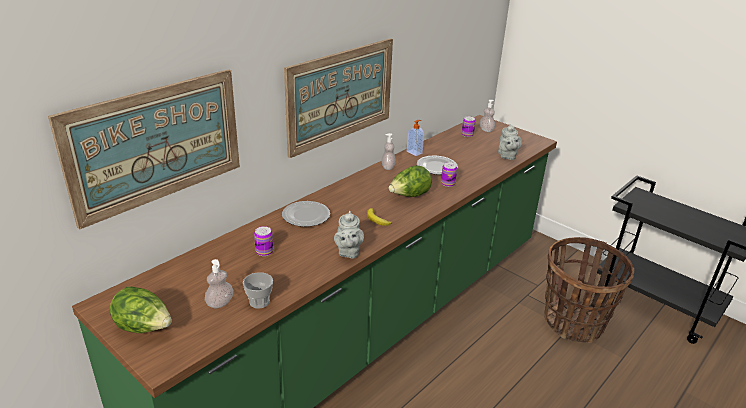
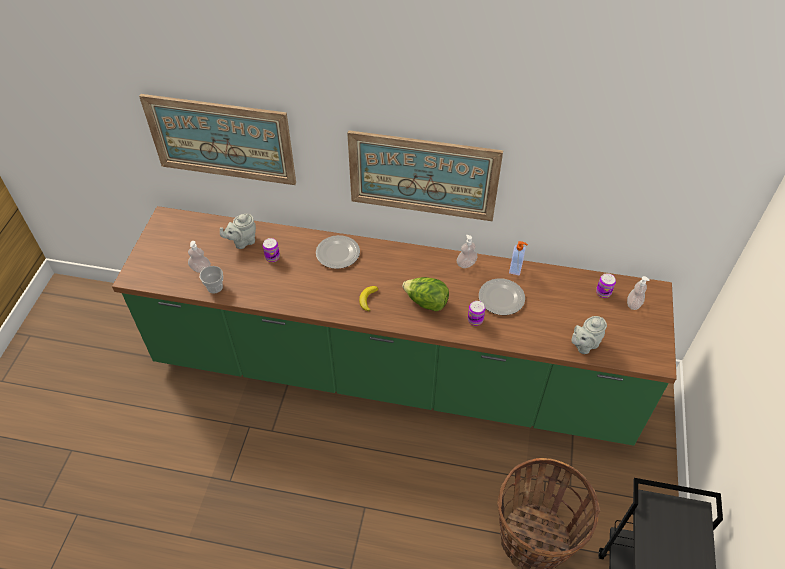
camera: 60 degrees right, 20 degrees up
(144, 328) = (156, 249): lettuce -> none
(348, 252) = (307, 304): grey teapot -> grey teapot (242, 242)

